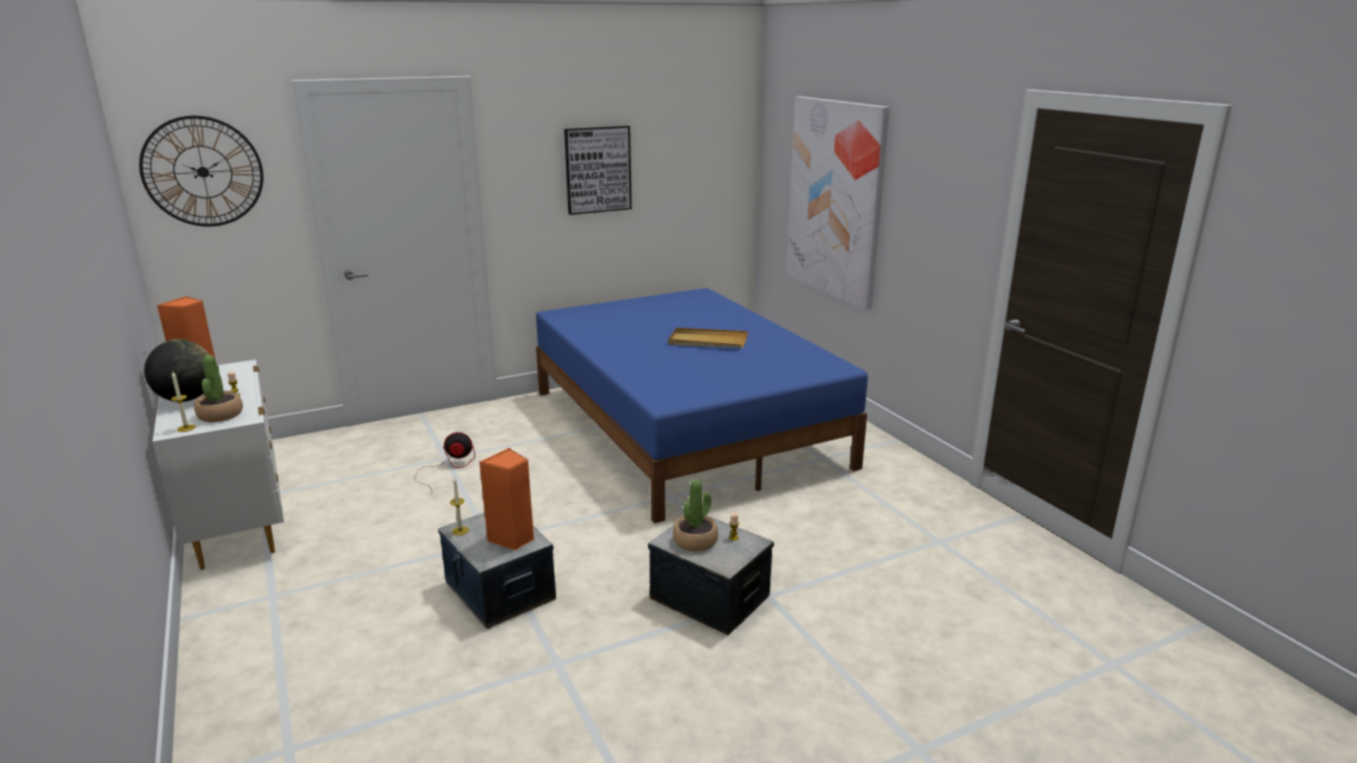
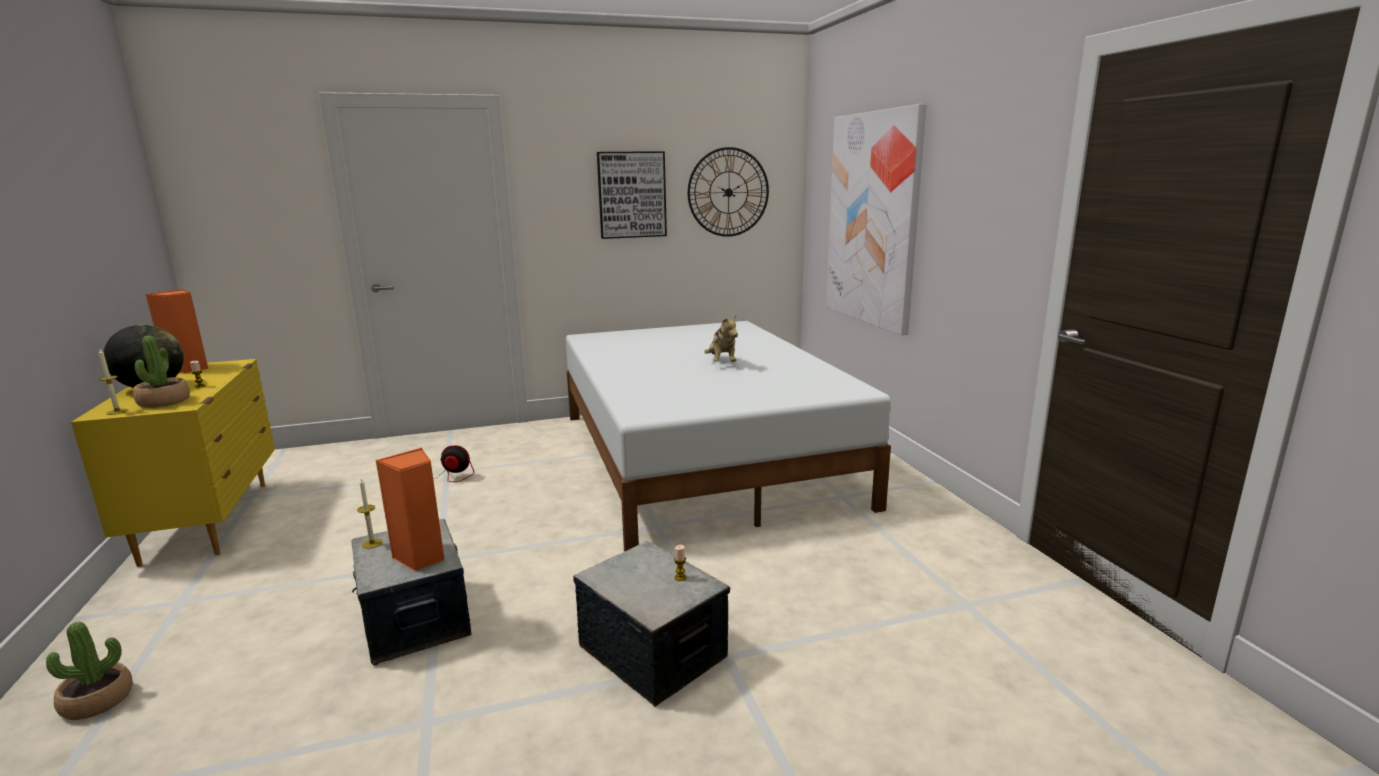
camera: 10 degrees right, 5 degrees down
(203, 172) = (232, 179): wall clock -> wall clock (728, 192)
(238, 521) = (211, 520): white dresser -> yellow dresser
(686, 427) = (702, 457): blue bed -> white bed
(695, 541) = (631, 578): potted plant -> potted plant (97, 701)
(707, 341) = (722, 363): beige tray -> plush toy

